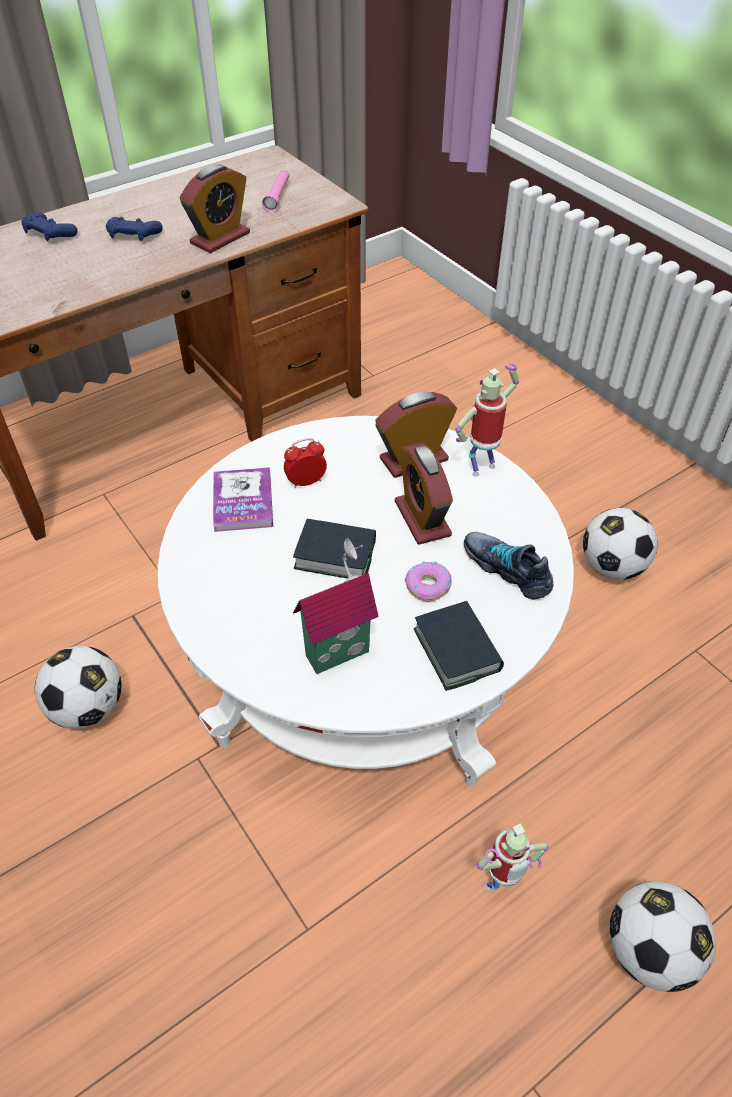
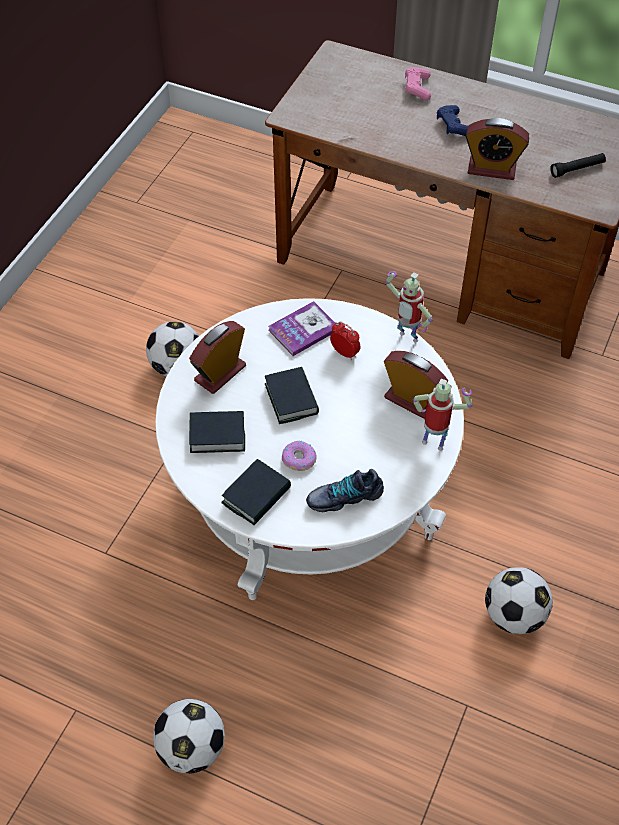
camera: 60 degrees right, 5 degrees up
(49, 234) = (417, 88): blue game controller -> pink game controller
(277, 196) = (577, 169): pink flashlight -> black flashlight
(336, 650) = (217, 435): toy house -> book
(422, 518) = (357, 430): alarm clock -> alarm clock (220, 373)
(500, 886) = (187, 644): toy robot -> toy robot (406, 338)
(507, 569) = (344, 496): shoe -> shoe turned 120 degrees counterclockwise

